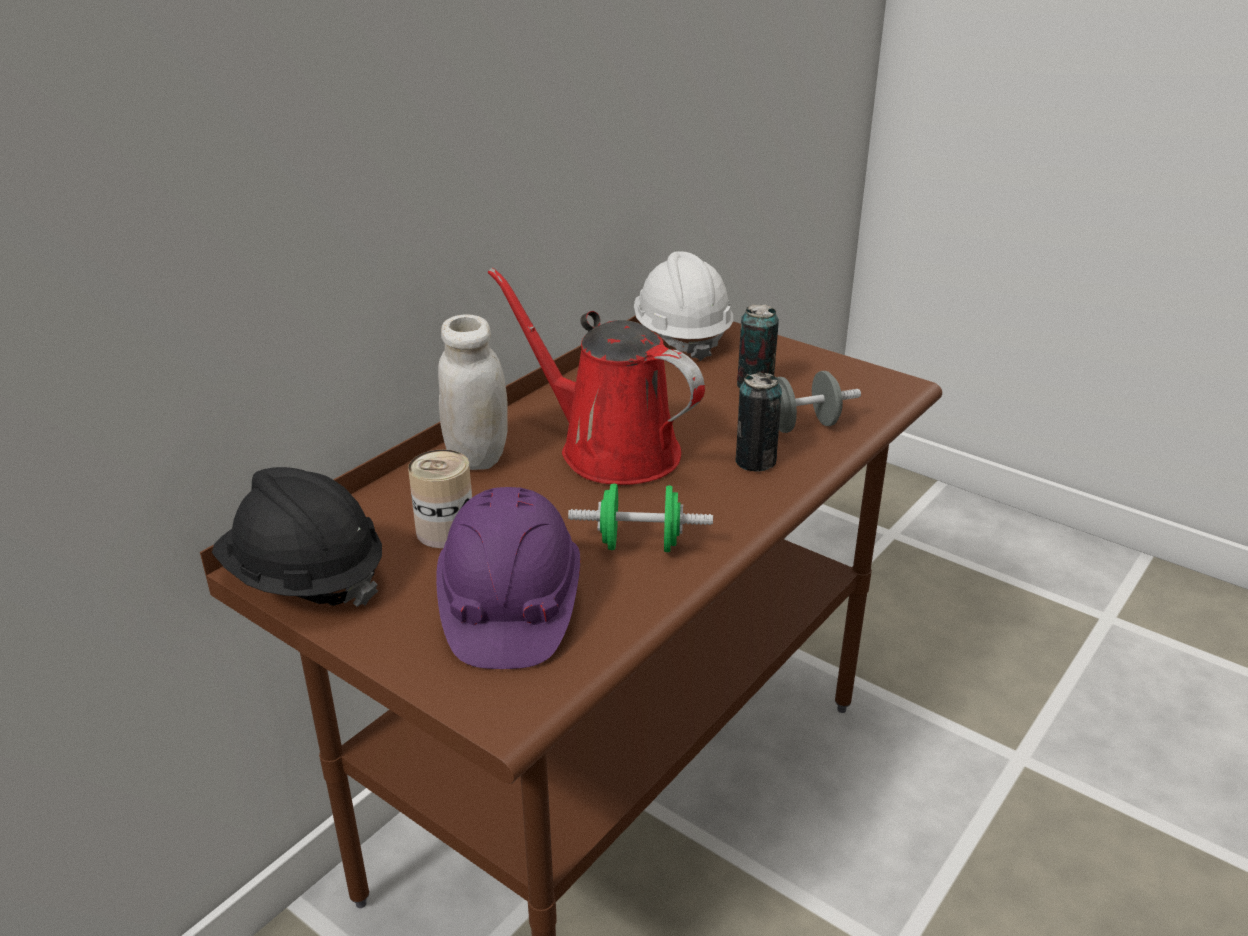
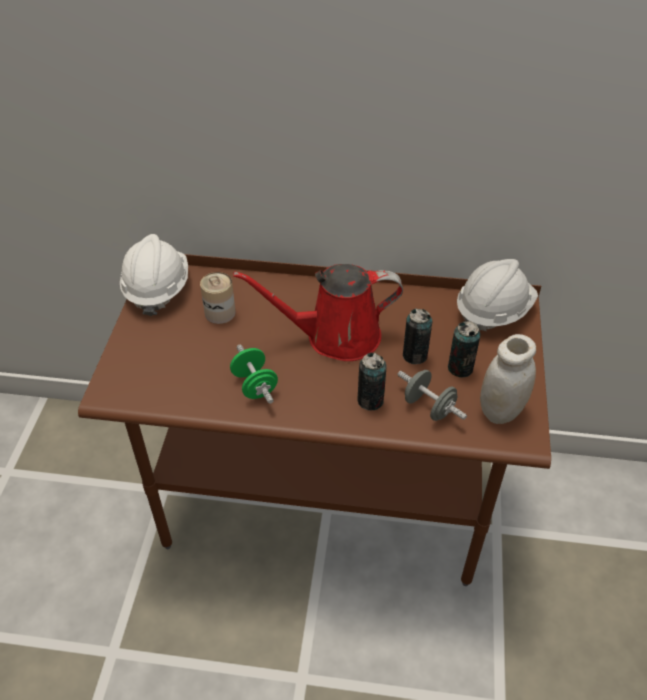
camera: 60 degrees right, 15 degrees up
(304, 579) = (157, 289): black hard hat -> white hard hat
(477, 457) = (290, 292): white jar -> white jar (501, 411)
(509, 608) = (175, 362): purple hard hat -> none
(609, 449) = (335, 336): red watering can -> red watering can turned 105 degrees counterclockwise
(704, 406) = (415, 355): none -> can

